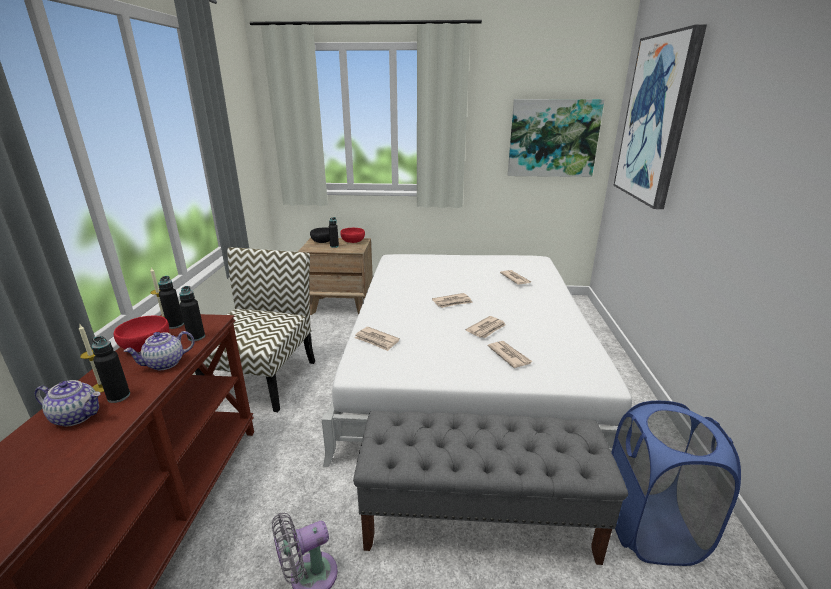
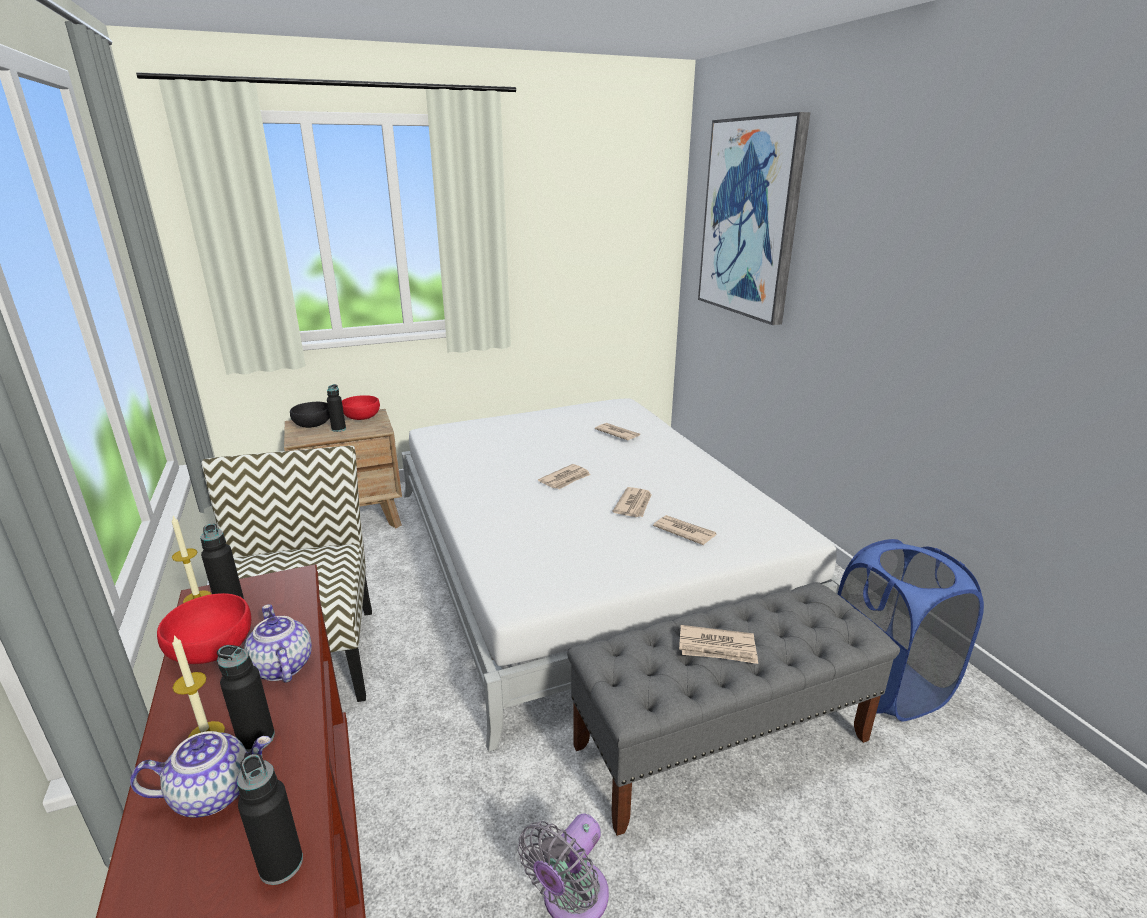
camera: 25 degrees left, 0 degrees up
(165, 364) = (281, 666): teapot -> teapot turned 120 degrees clockwise
(196, 337) = (290, 612): black bottle -> black bottle (281, 864)
(376, 340) = (507, 553): newspaper -> newspaper (717, 648)
(553, 138) = (614, 244): picture -> none

